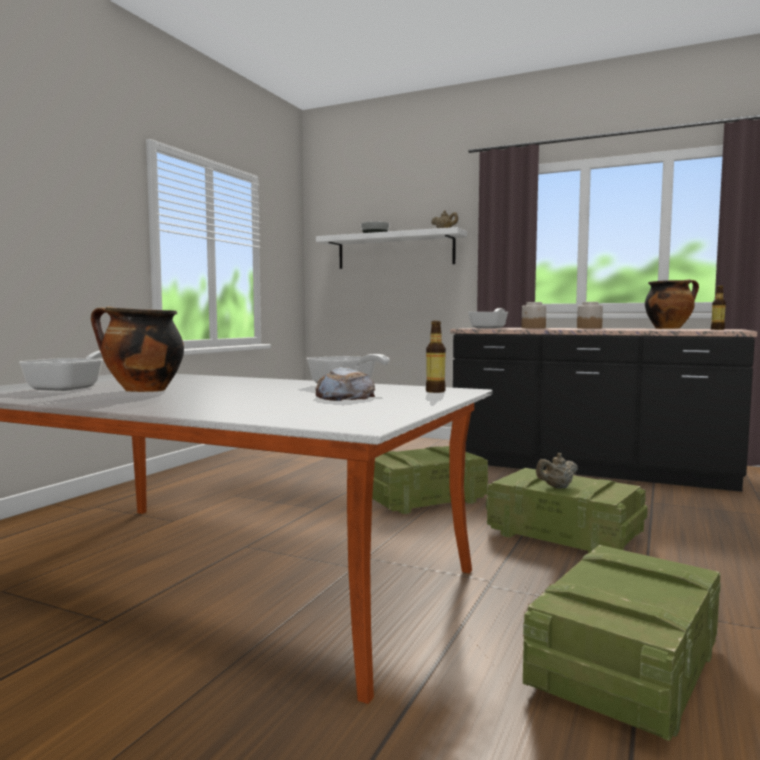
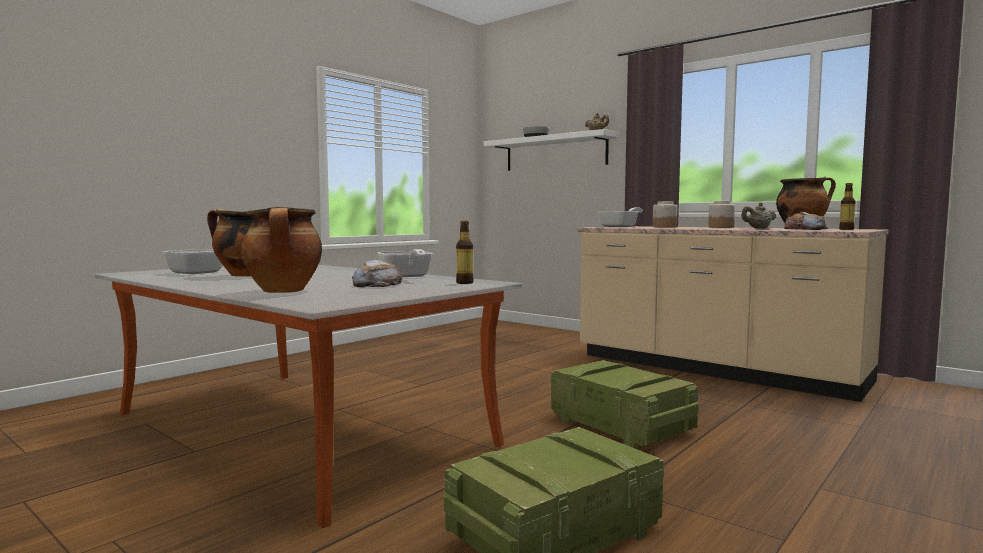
camera: 15 degrees right, 0 degrees up
(259, 409) = (284, 291): none -> cooking pot
(421, 499) = (520, 385): crate -> none
(557, 487) = (608, 378): beige teapot -> beige teapot (758, 228)
(589, 468) = (715, 368): black counter -> beige counter
(684, 329) = (804, 229): none -> bread

